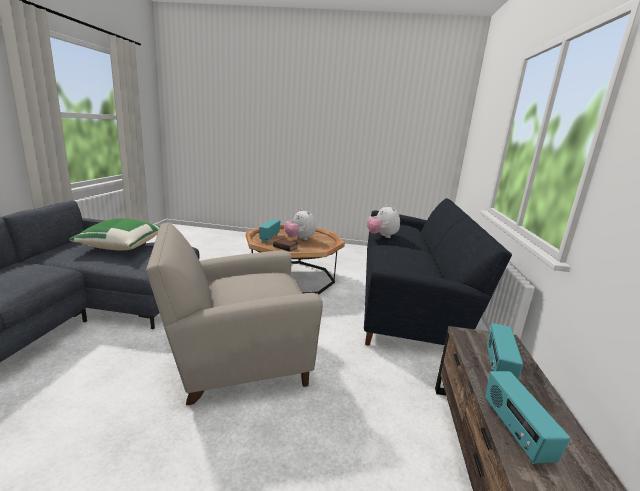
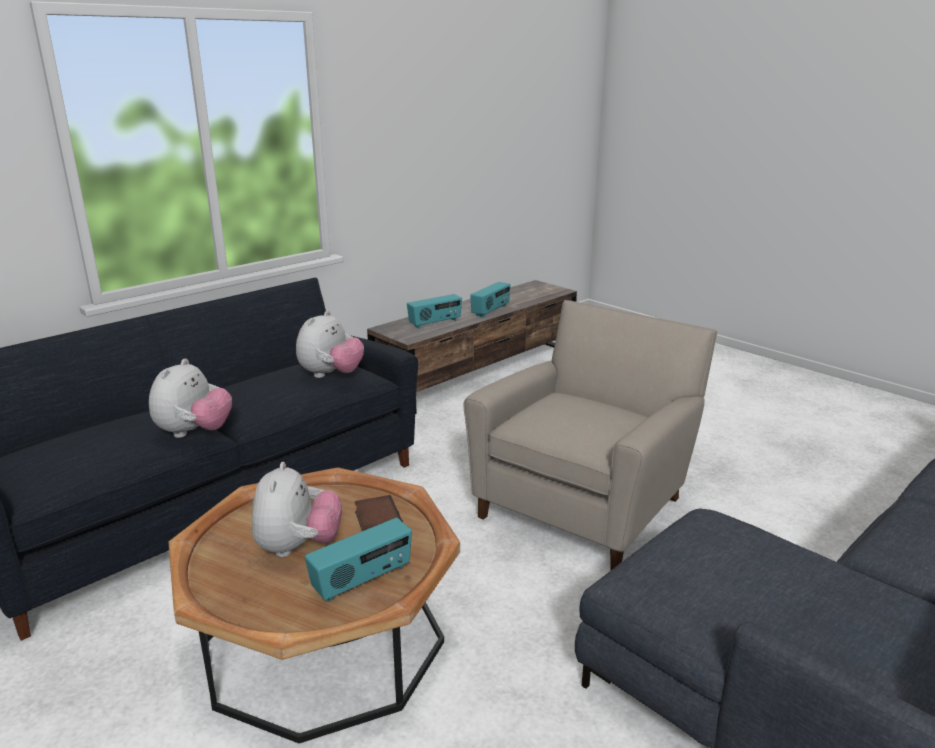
camera: 140 degrees left, 5 degrees up
(122, 246) = (783, 613): green pillow -> none
(234, 360) = (586, 502): beige armchair -> beige armchair turned 75 degrees counterclockwise
(395, 261) = (331, 375): none -> plush toy

